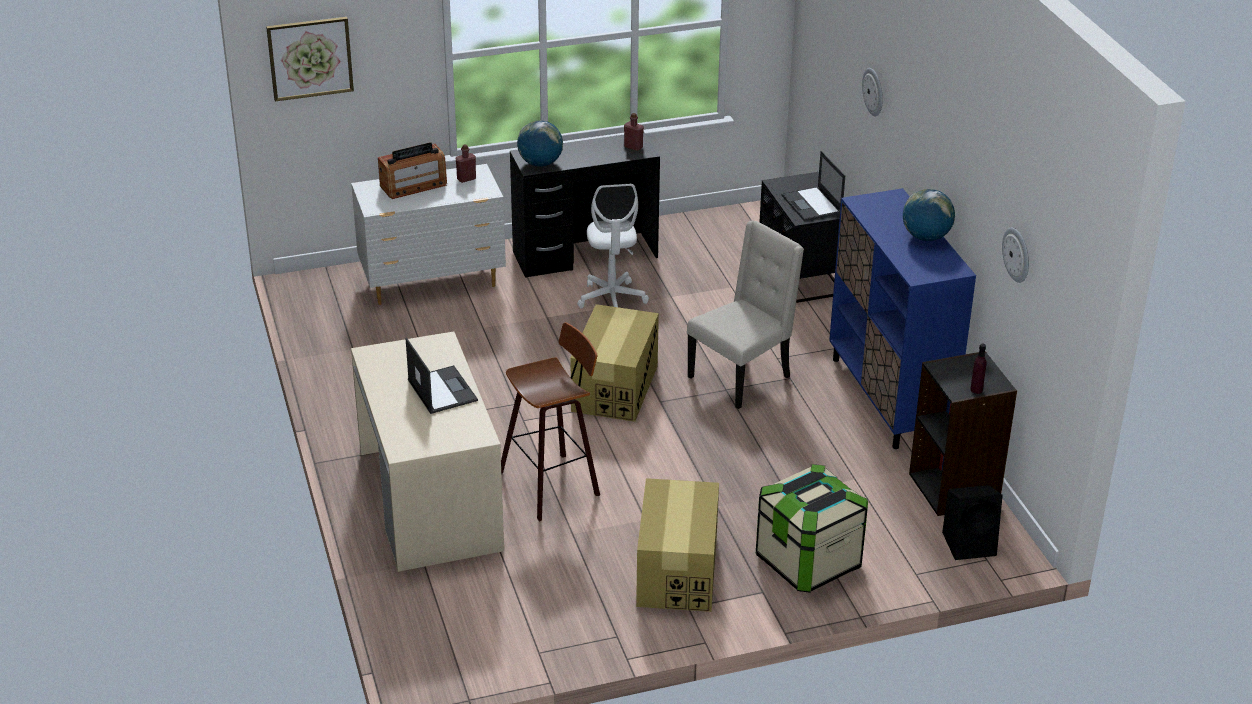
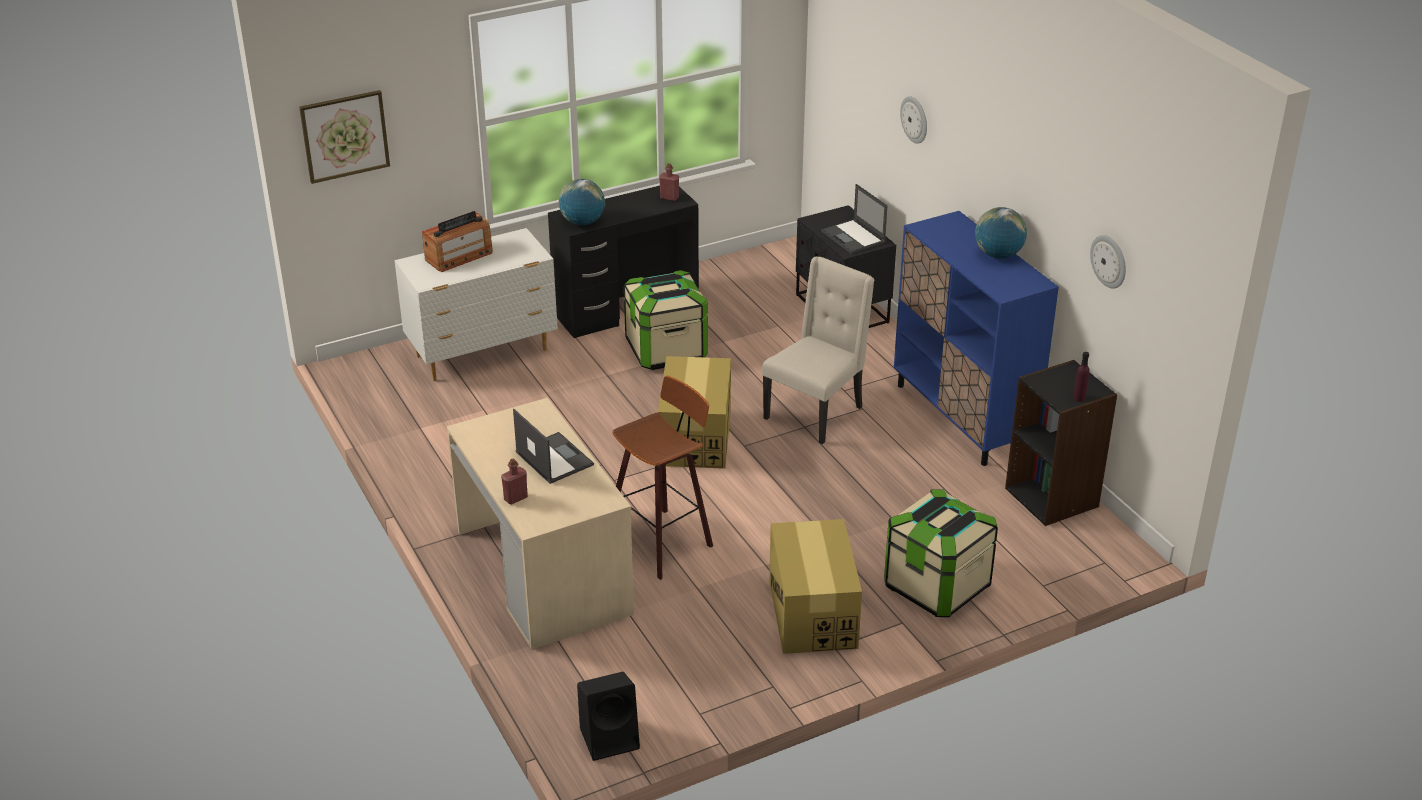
camera: 10 degrees left, 0 degrees up
(466, 179) = (510, 245): red bottle -> red bottle (515, 498)
(612, 299) = (666, 351): white office chair -> storage box
(970, 543) = (1084, 549): black speaker -> black speaker (611, 737)

